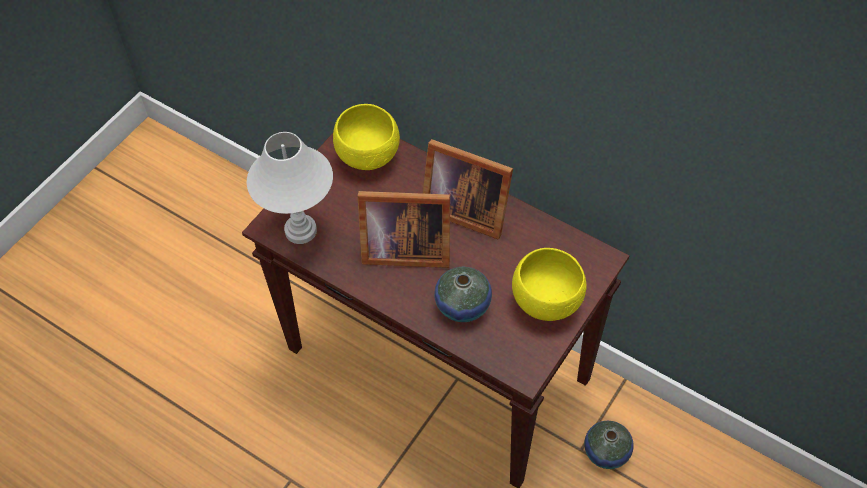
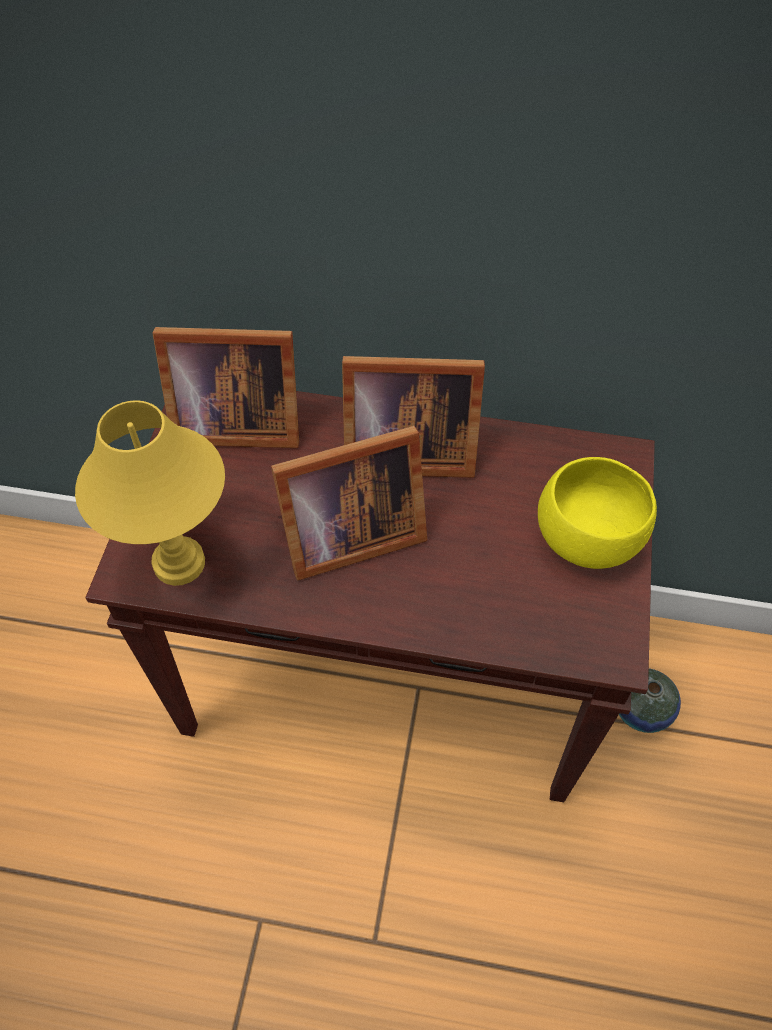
camera: 25 degrees left, 0 degrees up
(300, 231) = (178, 564): white table lamp -> yellow table lamp
(370, 156) = (233, 422): yellow bowl -> picture frame
(463, 305) = (475, 588): vase -> none

